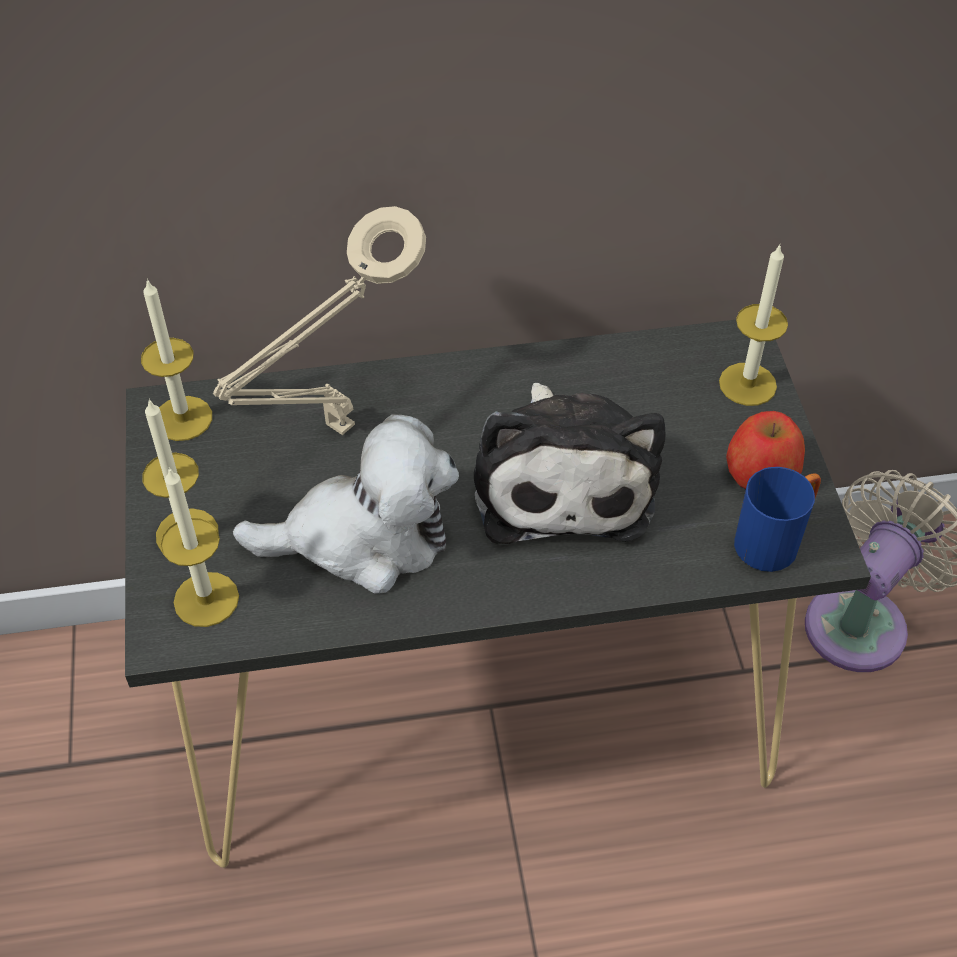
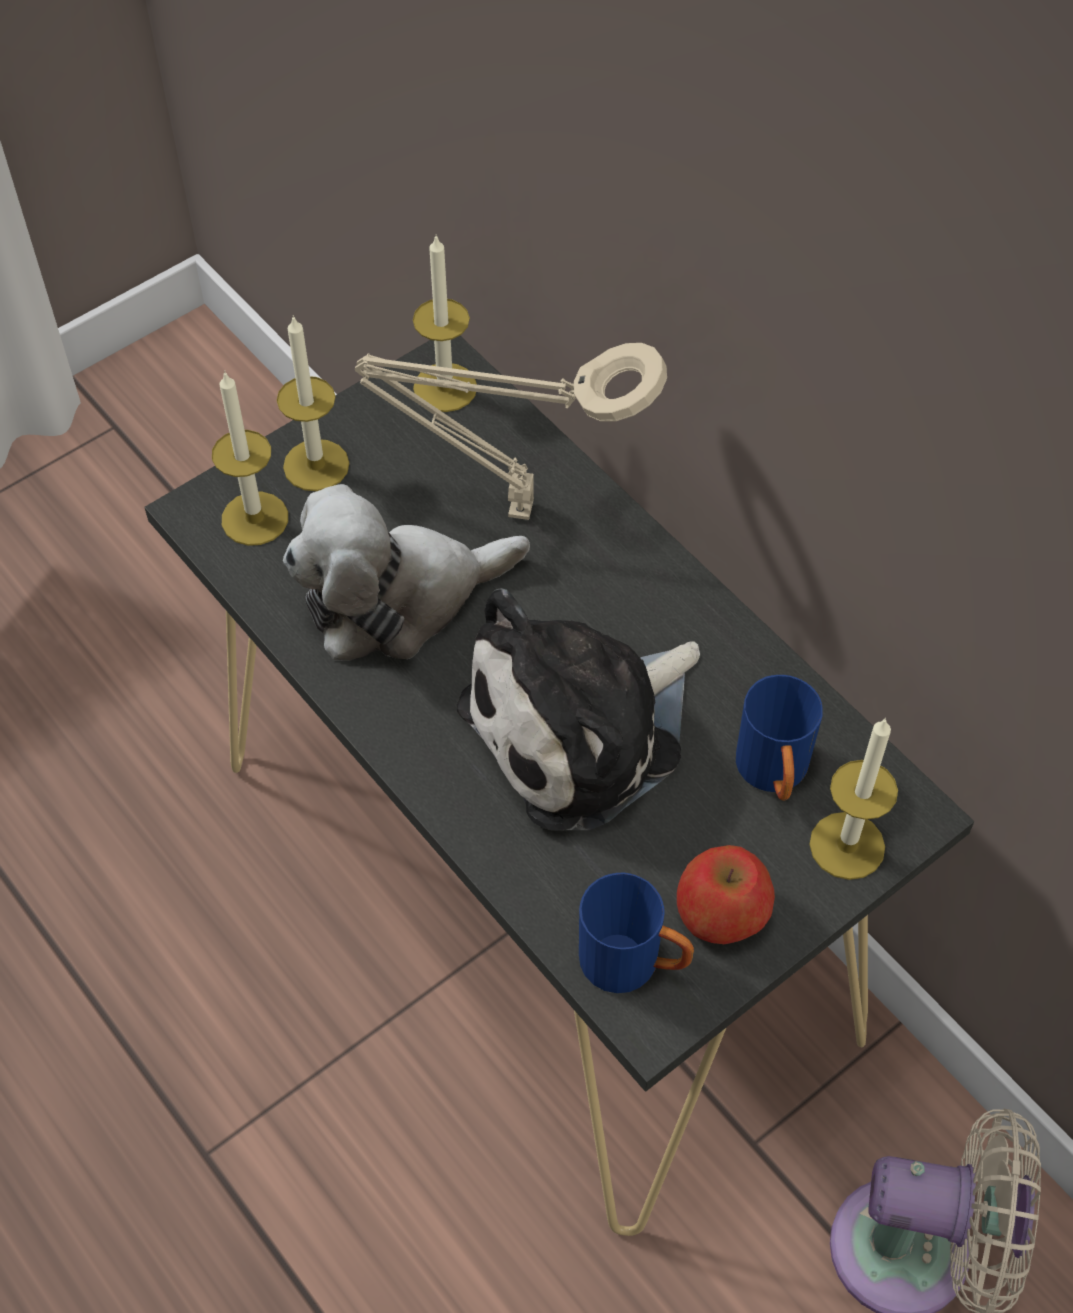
camera: 60 degrees right, 5 degrees up
(364, 538) = (398, 599): plush toy -> plush toy turned 105 degrees clockwise
(670, 394) = (774, 775): none -> blue mug

